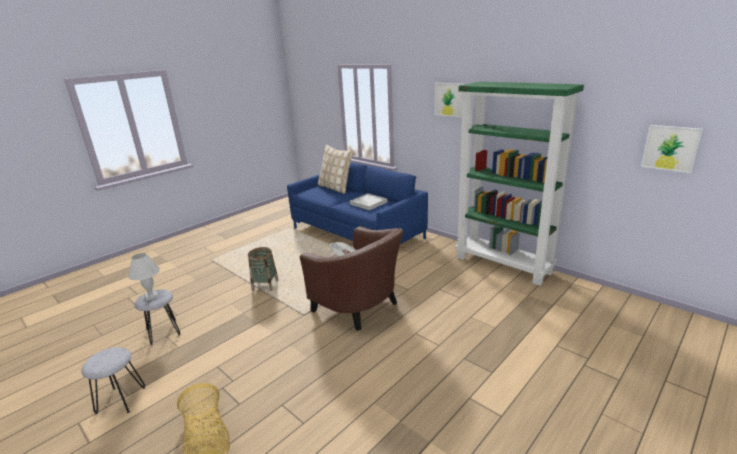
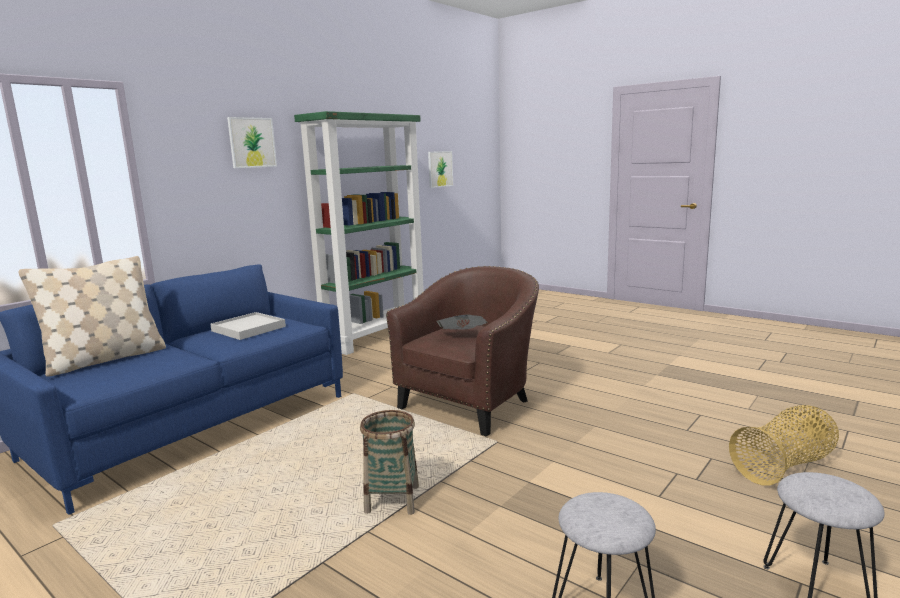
camera: 95 degrees left, 10 degrees down
(152, 296) = (606, 513): white table lamp -> none

